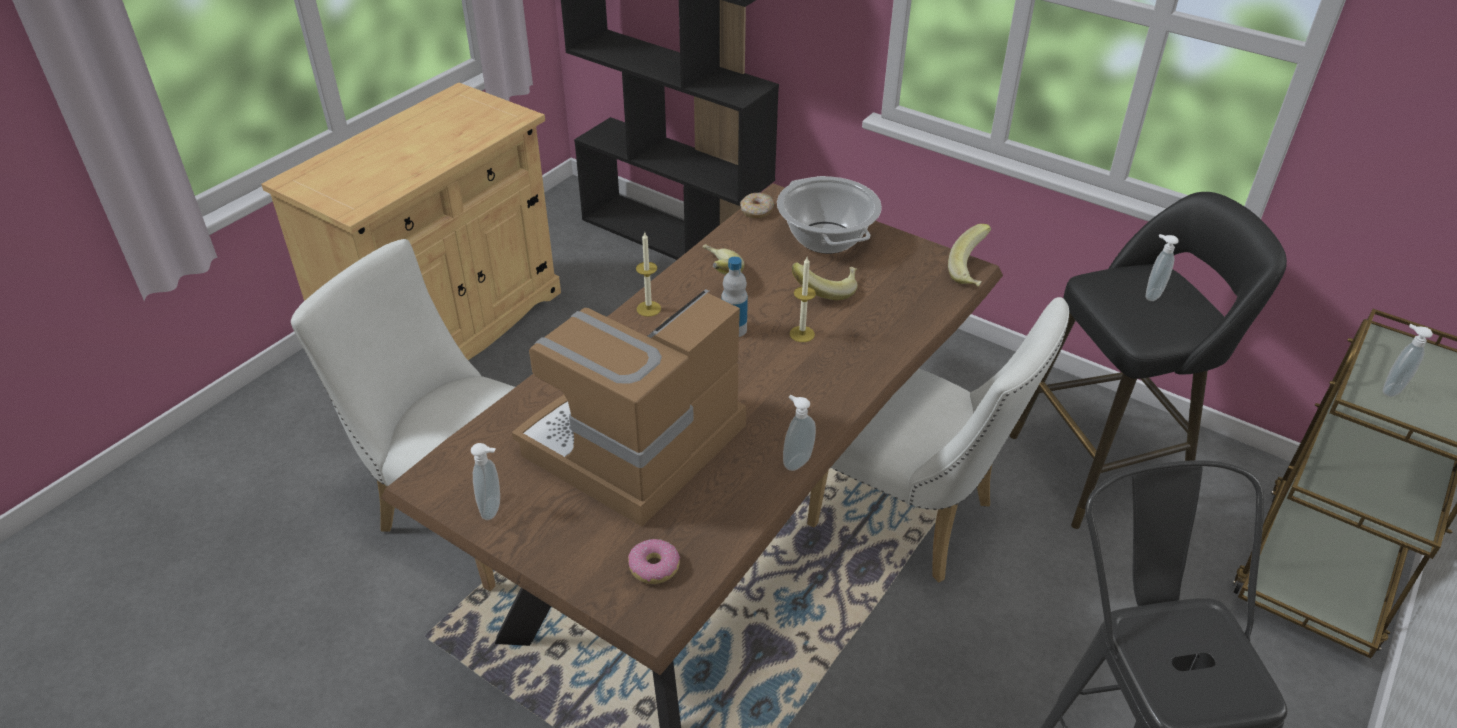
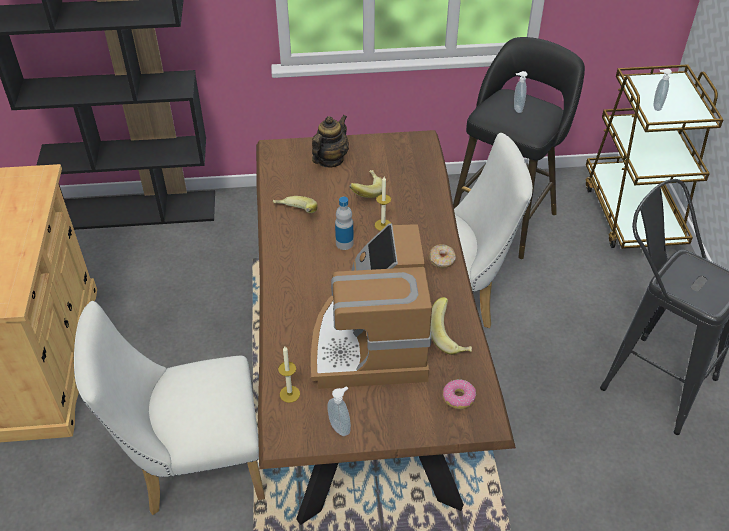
camera: 40 degrees left, 5 degrees up
(648, 309) = (282, 259): candle -> candle (289, 394)
(757, 211) = (271, 163): donut -> donut (442, 260)
(796, 461) = (460, 297): soap dispenser -> none
(825, 238) = (330, 160): cooking pot -> teapot
(973, 272) = (427, 140): banana -> banana (451, 337)

